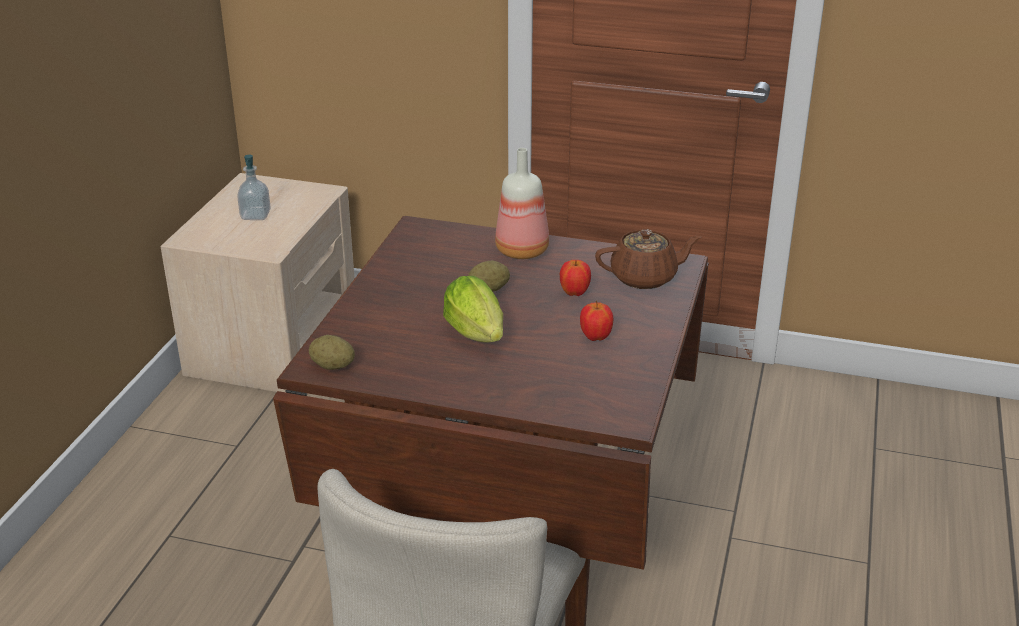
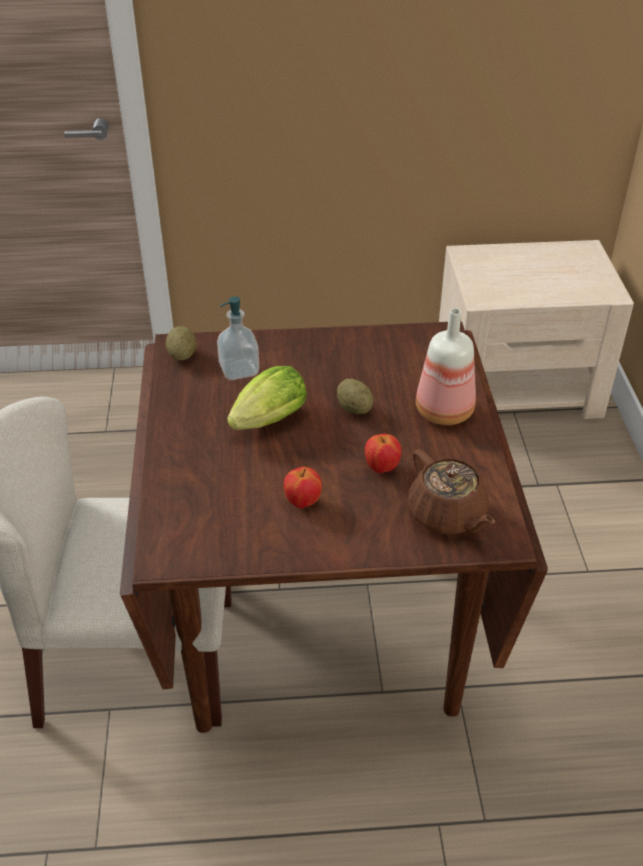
camera: 70 degrees right, 10 degrees up
(255, 215) = (533, 272): soap dispenser -> soap dispenser (239, 370)

